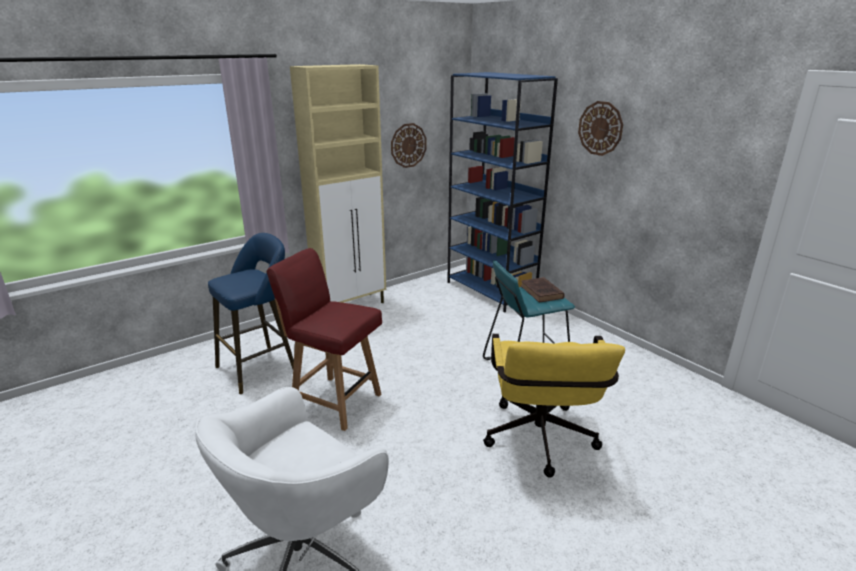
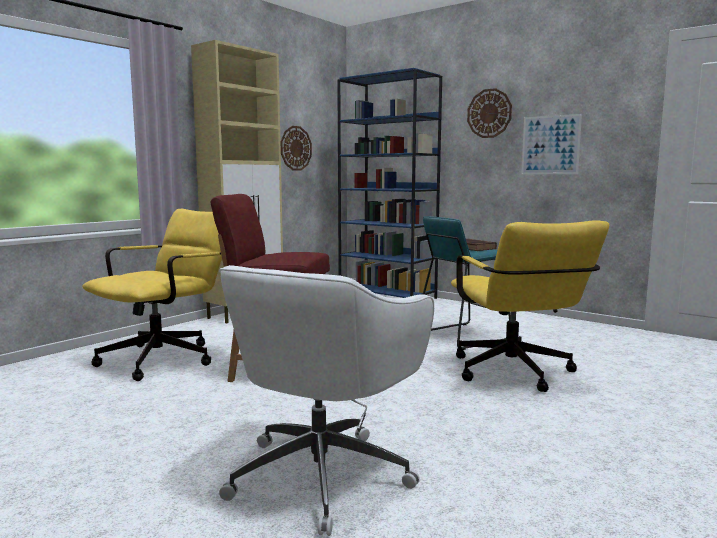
camera: 15 degrees left, 15 degrees down
(261, 367) = (167, 357): blue stool -> yellow office chair
(657, 176) = (550, 145): none -> picture

